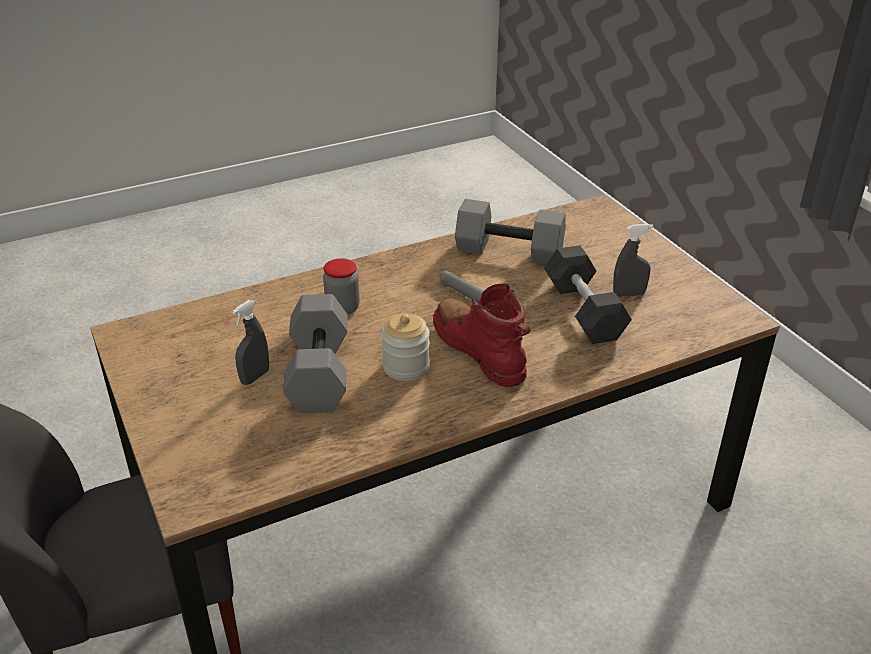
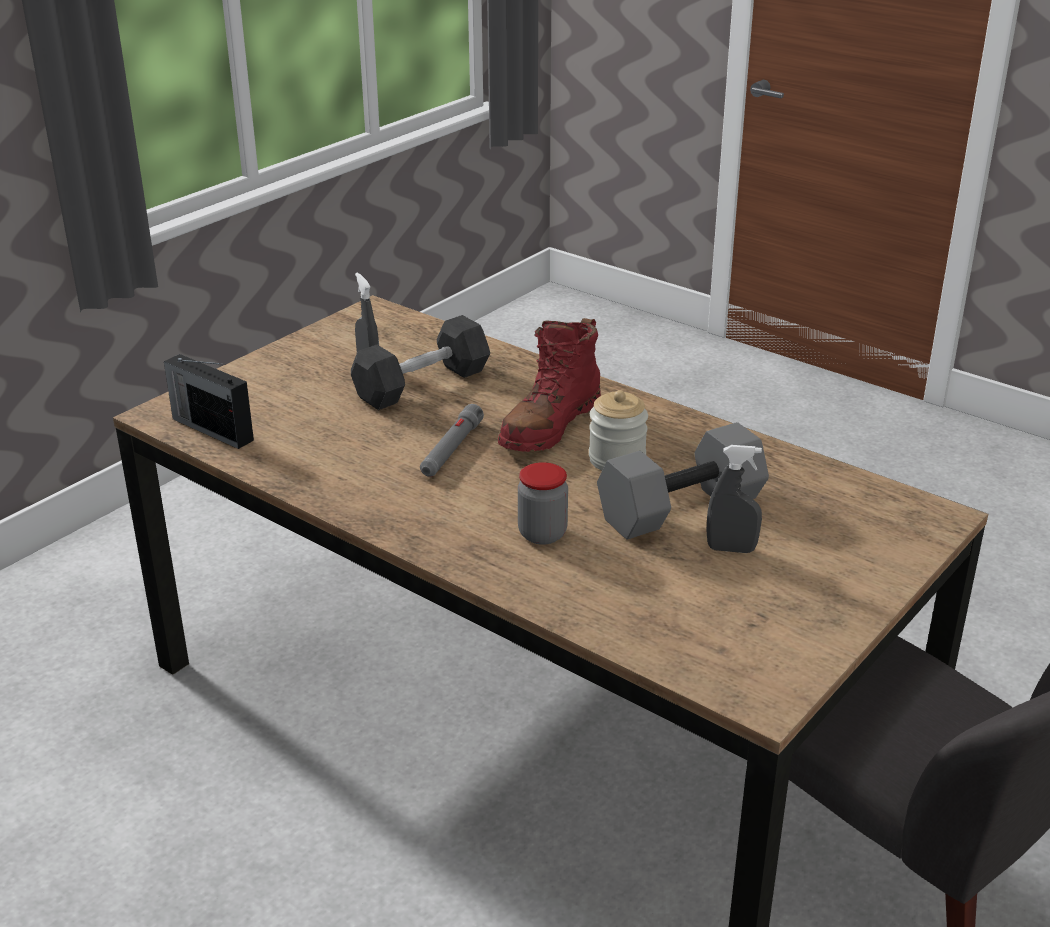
camera: 115 degrees left, 5 degrees down
(508, 252) = (321, 452): grey dumbbell -> none
(566, 221) = (211, 429): none -> radio

